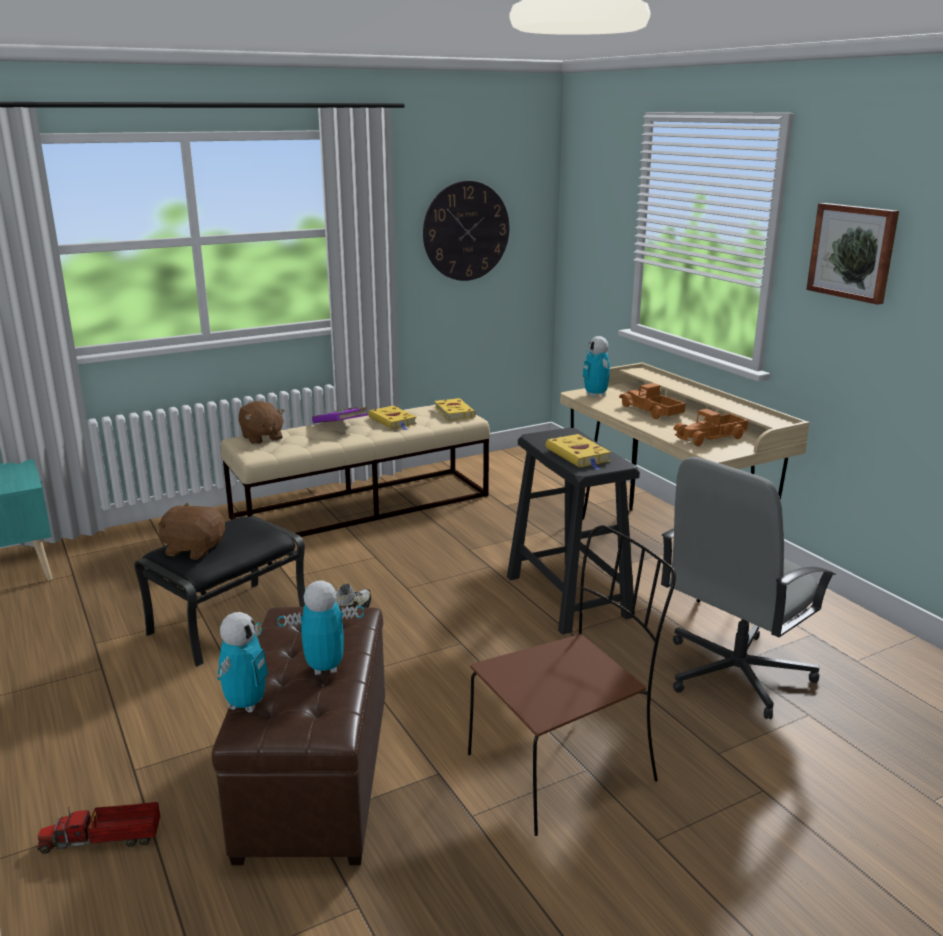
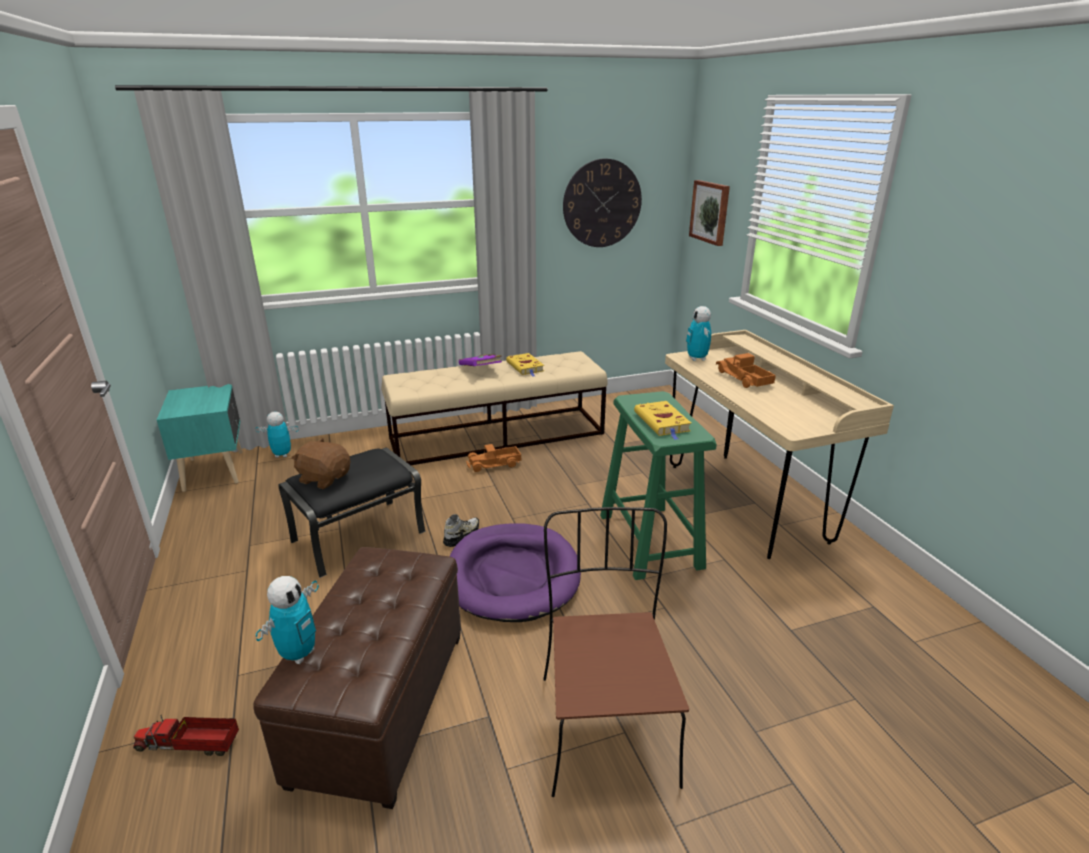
camera: 10 degrees right, 5 degrees up
(261, 438) = (413, 376): brown plush toy -> none
(324, 668) = (381, 621): toy robot -> toy robot (282, 455)
(425, 643) = (513, 575): none -> purple dog bed
(453, 412) = (578, 362): yellow book -> none
(565, 766) = (605, 725): brown chair -> brown chair turned 75 degrees counterclockwise
(568, 596) = (649, 540): black stool -> green stool
(711, 438) = (794, 412): toy truck -> toy truck (494, 464)
(734, 673) = (788, 642): grey office chair -> none
(853, 252) = (958, 240): picture -> picture (710, 212)

